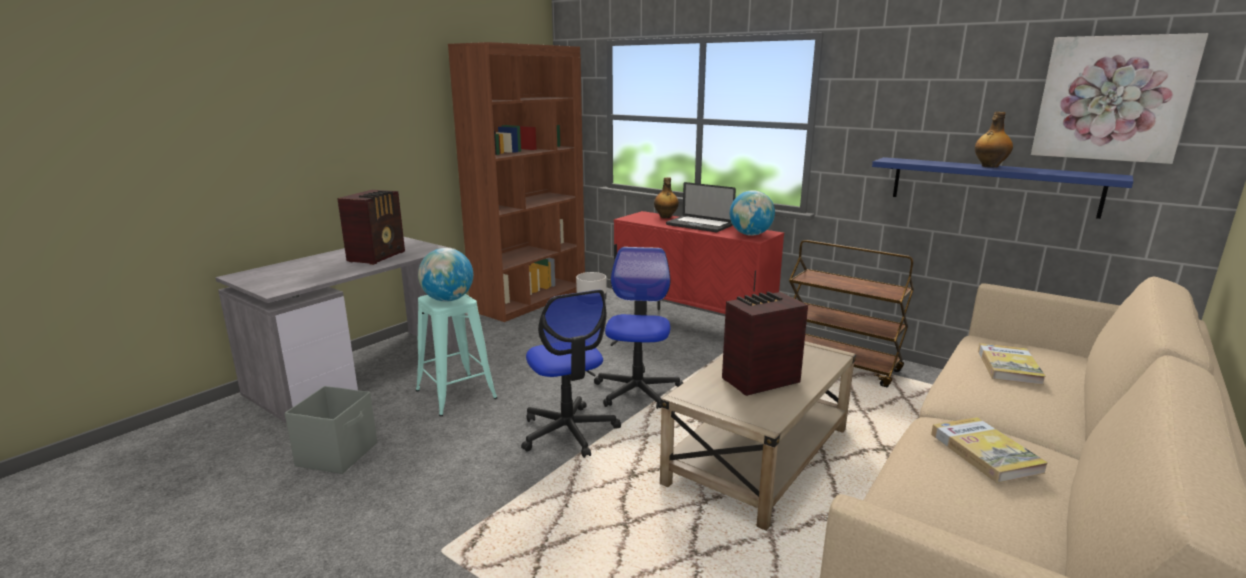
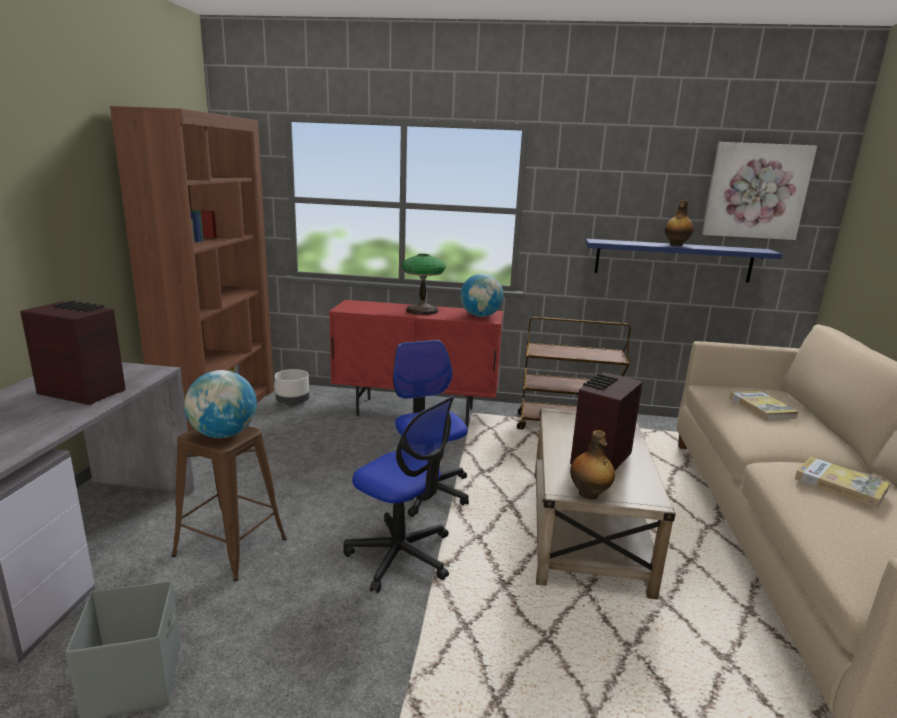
camera: 30 degrees left, 0 degrees up
(378, 256) = (82, 392): radio -> radio turned 60 degrees counterclockwise
(456, 394) = (230, 547): turquoise stool -> brown stool
(665, 217) = (378, 304): bottle -> bottle (589, 494)
(699, 225) = (422, 310): laptop -> table lamp

